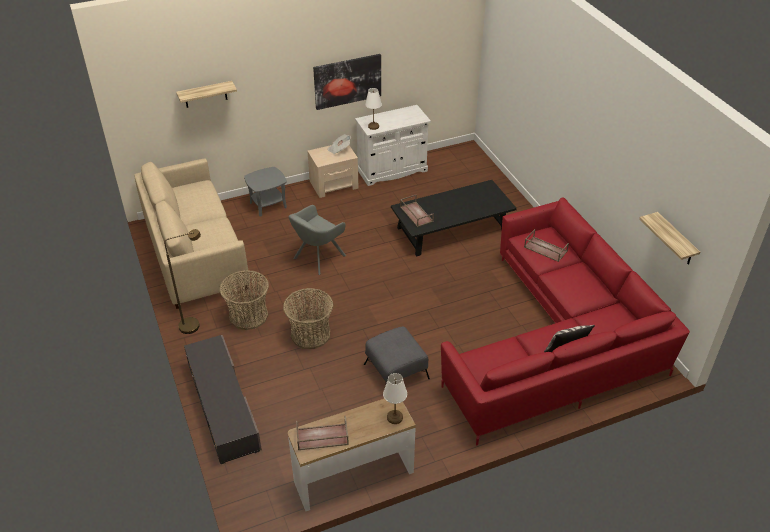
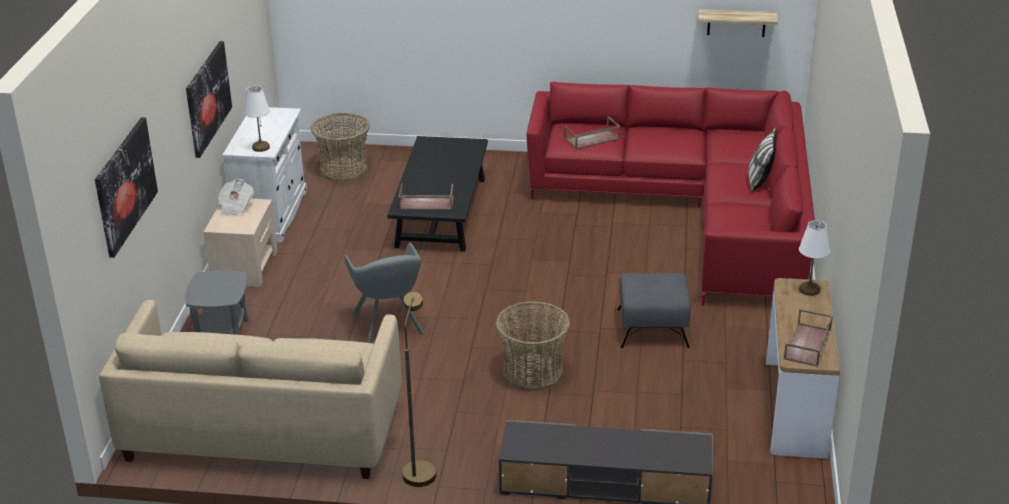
camera: 60 degrees left, 10 degrees down
(205, 94) = (125, 185): shelf -> picture
(248, 315) = (448, 414): basket -> basket (343, 170)

